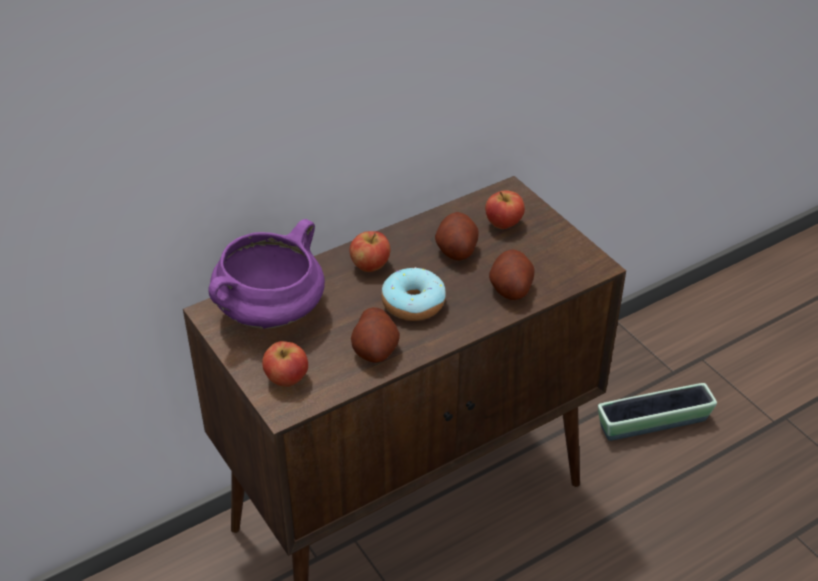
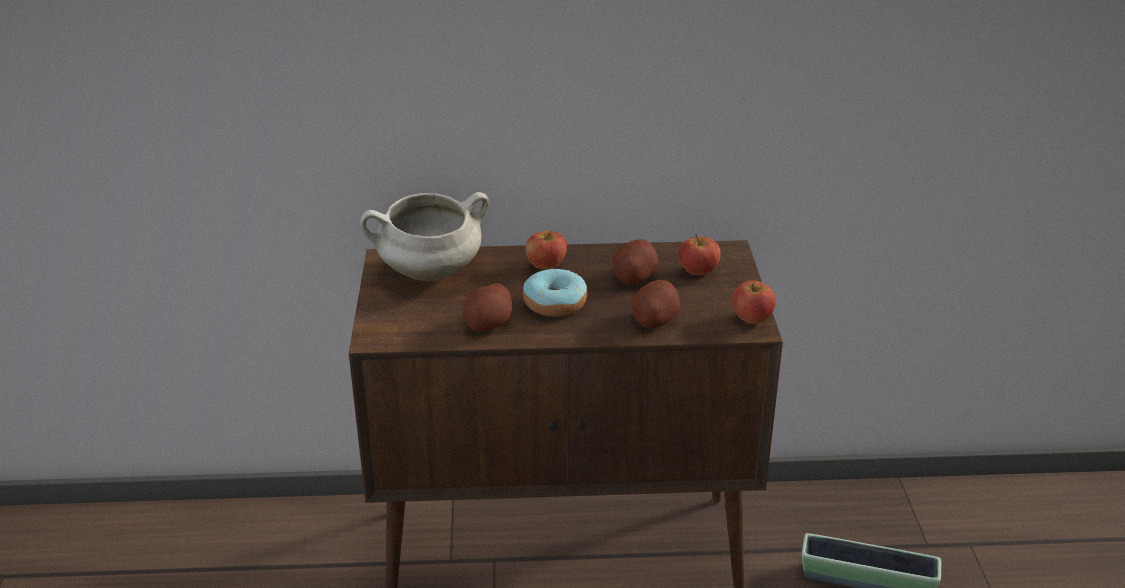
camera: 30 degrees right, 10 degrees down
(270, 314) = (429, 273): purple cooking pot -> white cooking pot
(287, 379) = (396, 320): apple -> apple (752, 319)

